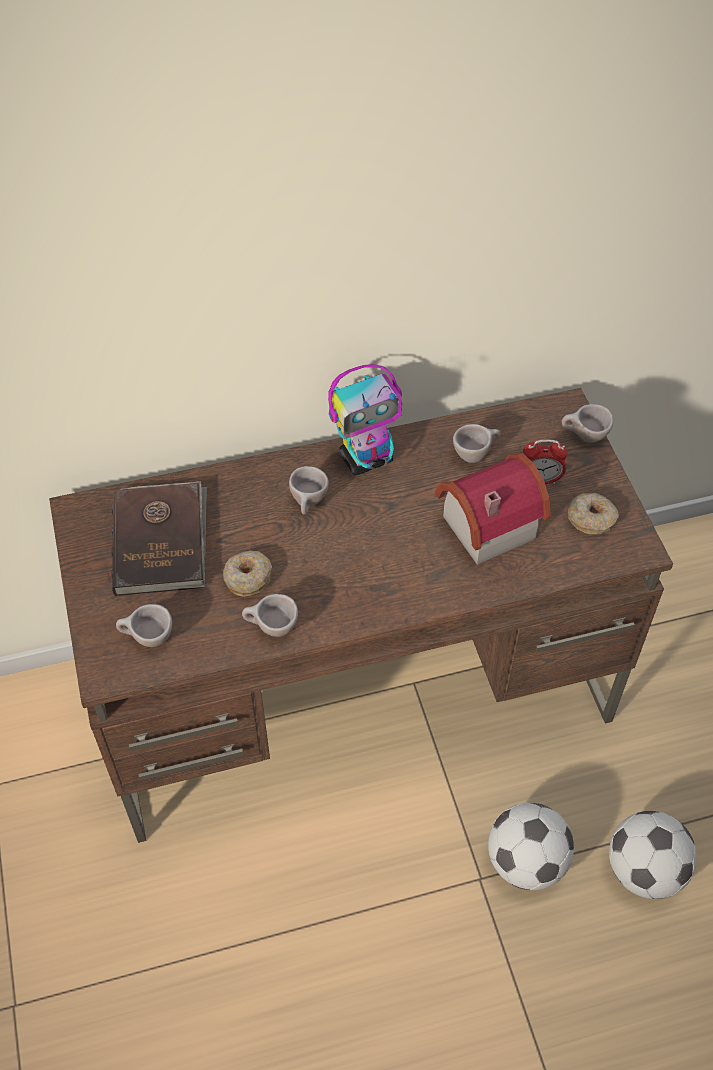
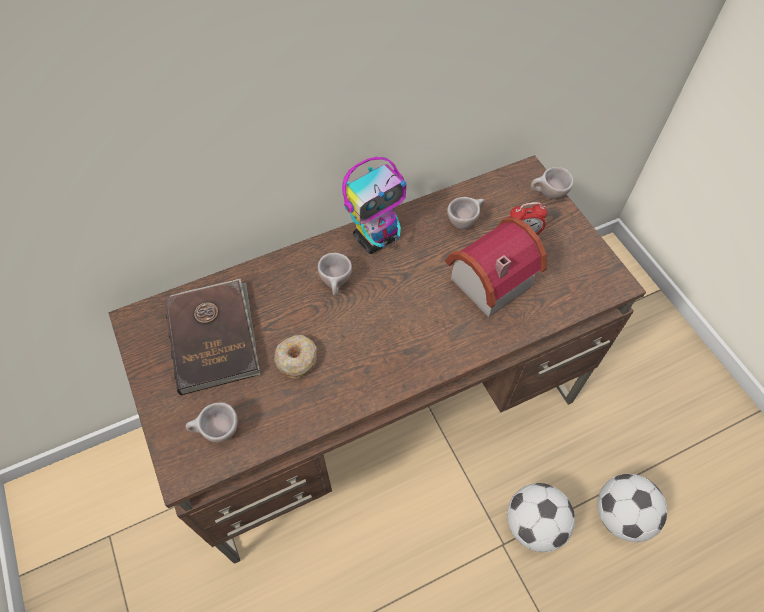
camera: 10 degrees left, 5 degrees up
(271, 629) = (325, 404): beige cup -> none
(591, 519) = (571, 263): donut -> none

